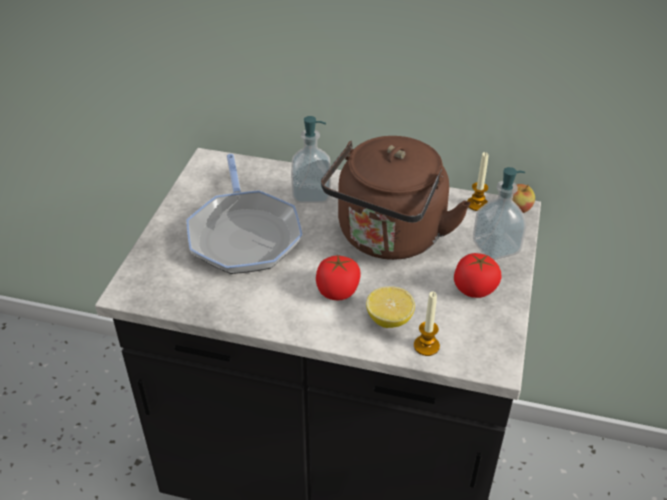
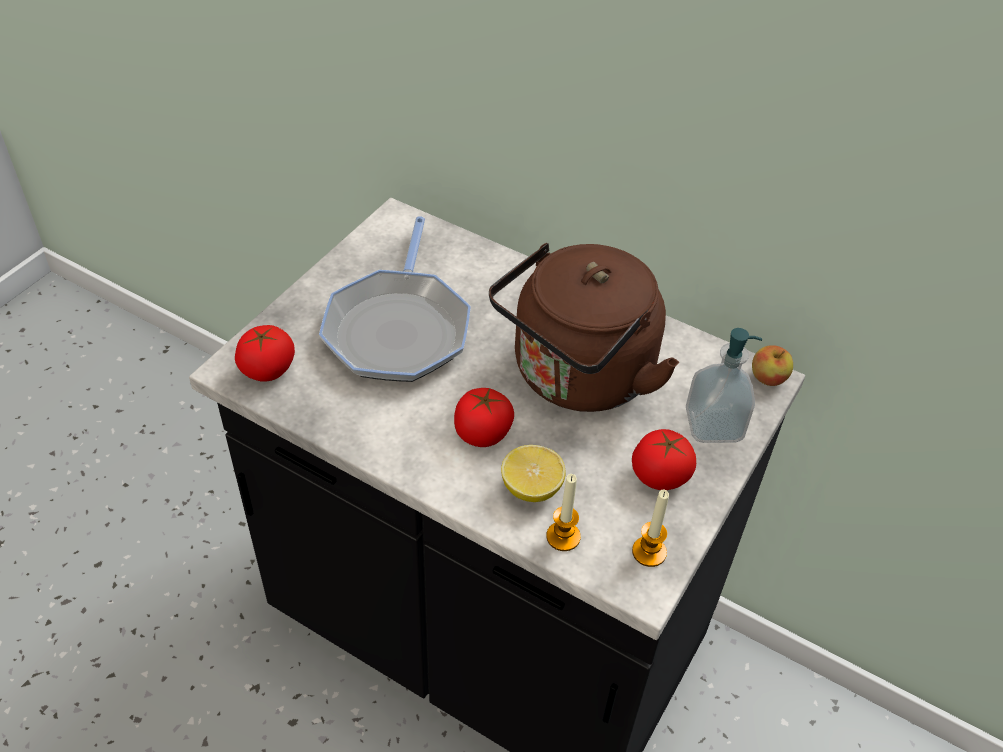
camera: 15 degrees right, 5 degrees up
(156, 285) = (268, 369): none -> tomato
(311, 194) = (505, 293): soap dispenser -> none
(477, 204) = (715, 358): candle -> candle (649, 552)

